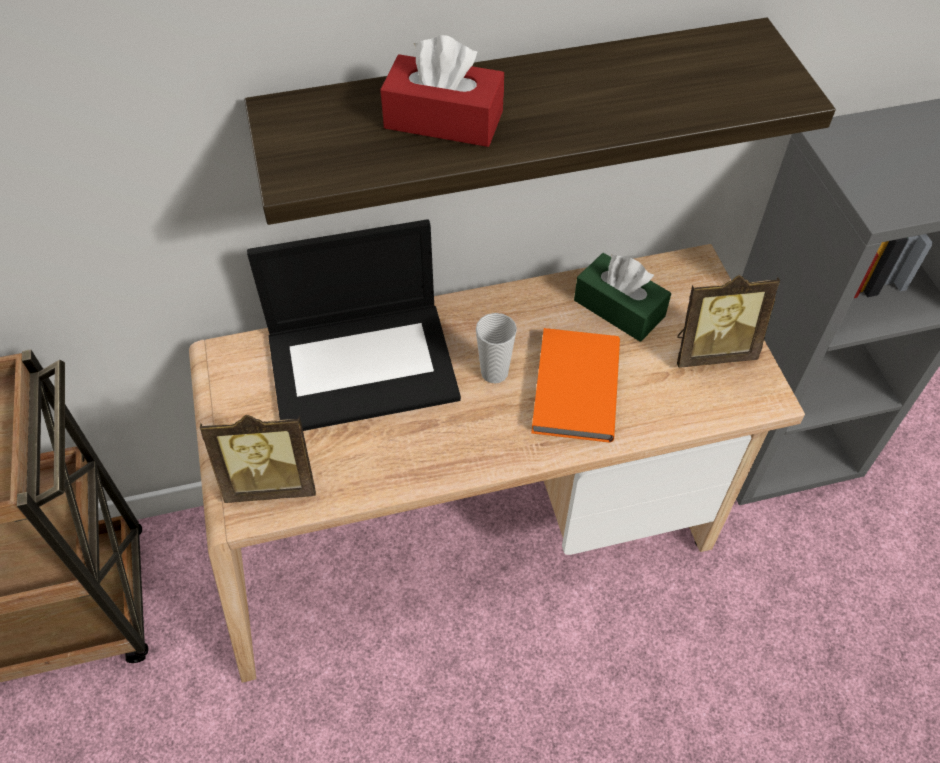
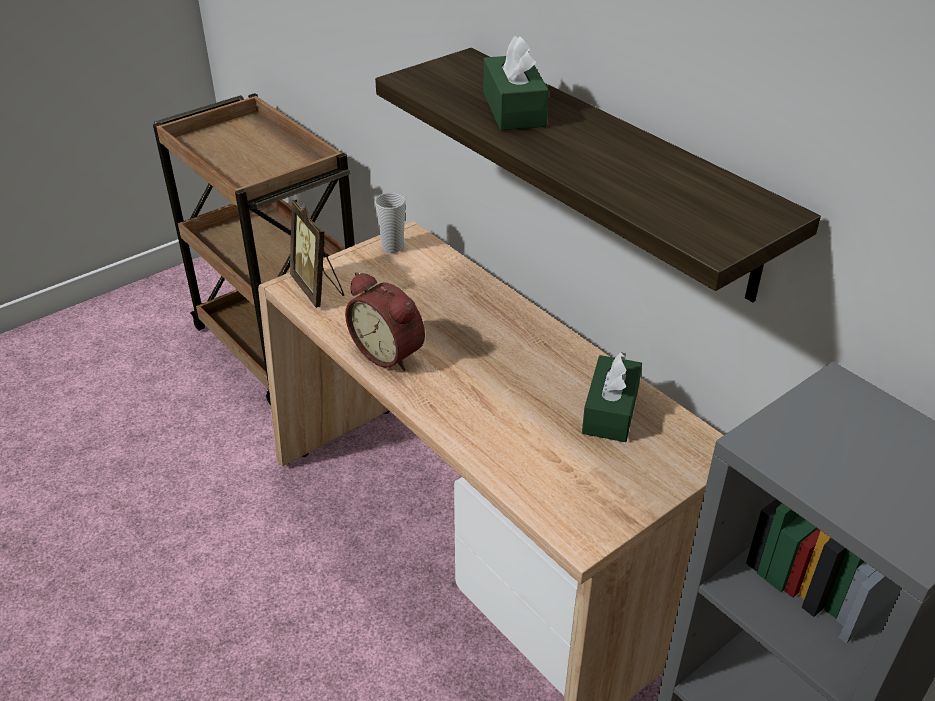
camera: 65 degrees right, 15 degrees down
(364, 364) = (445, 294): laptop -> none
(437, 450) = (390, 352): none -> alarm clock
(443, 120) = (514, 109): red tissue box -> green tissue box
(494, 372) = (484, 359): cup -> cup (392, 247)
(572, 388) = (499, 406): orange book -> none
(711, 350) = (609, 484): picture frame -> none

